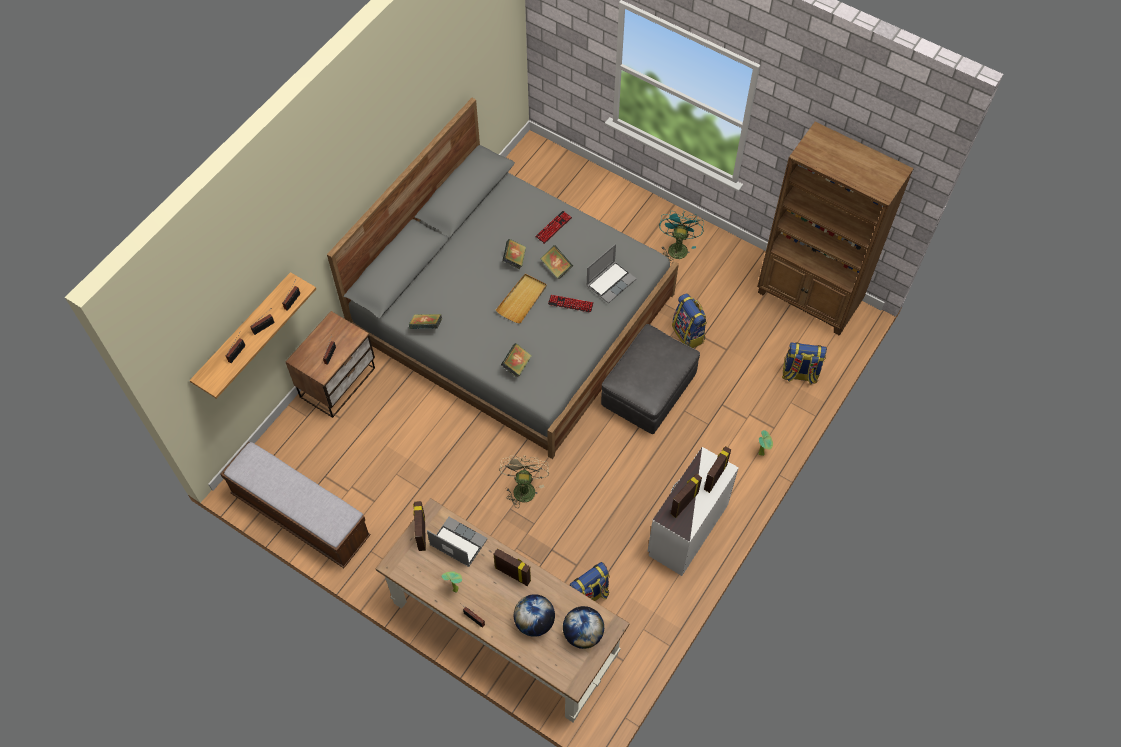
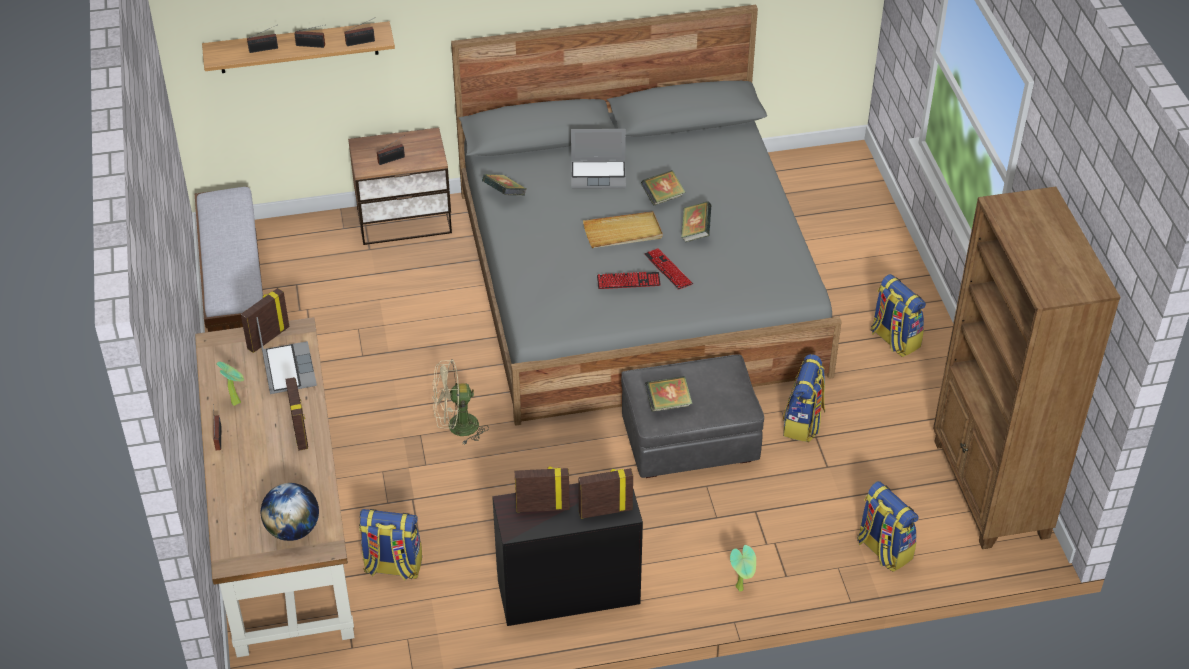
camera: 45 degrees right, 15 degrees down
(516, 365) = (543, 280): book -> book (668, 403)
(523, 487) = (456, 427): beige fan -> beige fan turned 150 degrees counterclockwise
(534, 622) = (265, 484): globe -> none
(553, 227) = (738, 197): keyboard -> keyboard (628, 281)
(611, 282) = (735, 279): laptop -> laptop (599, 175)
(677, 247) = (894, 339): turquoise fan -> backpack
(686, 529) = (567, 590): white dresser -> black dresser

